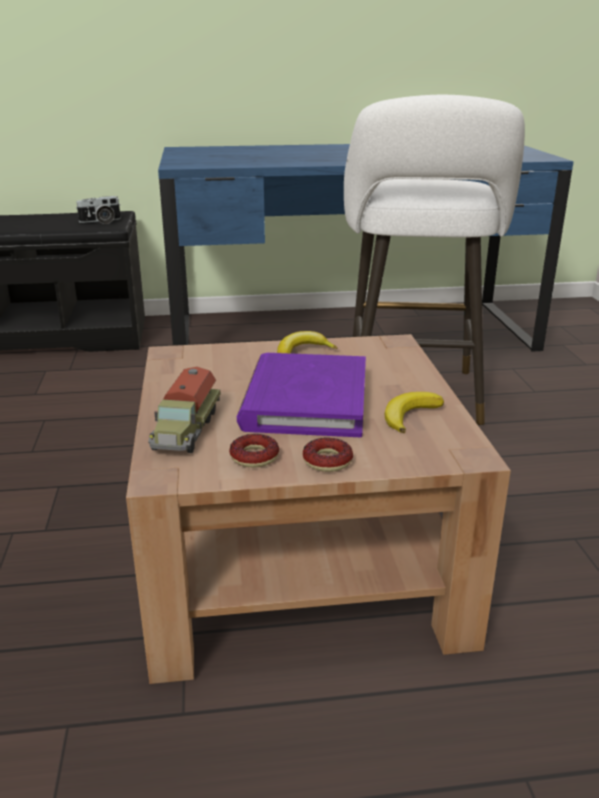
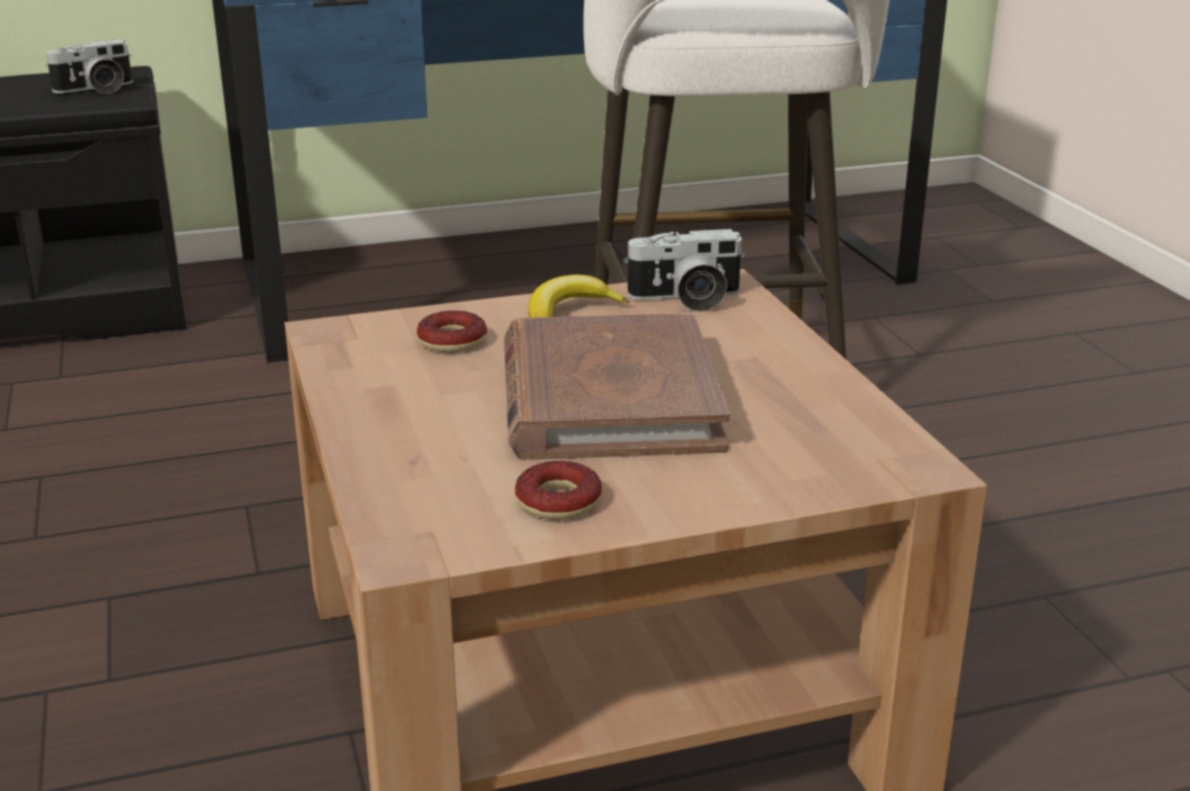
camera: 10 degrees left, 0 degrees up
(185, 430) = (418, 466): toy truck -> none
(305, 401) = (608, 398): purple book -> brown book
(327, 461) = (686, 497): donut -> donut (452, 341)
(371, 349) = (686, 299): none -> camera
(409, 415) = (793, 409): banana -> none

